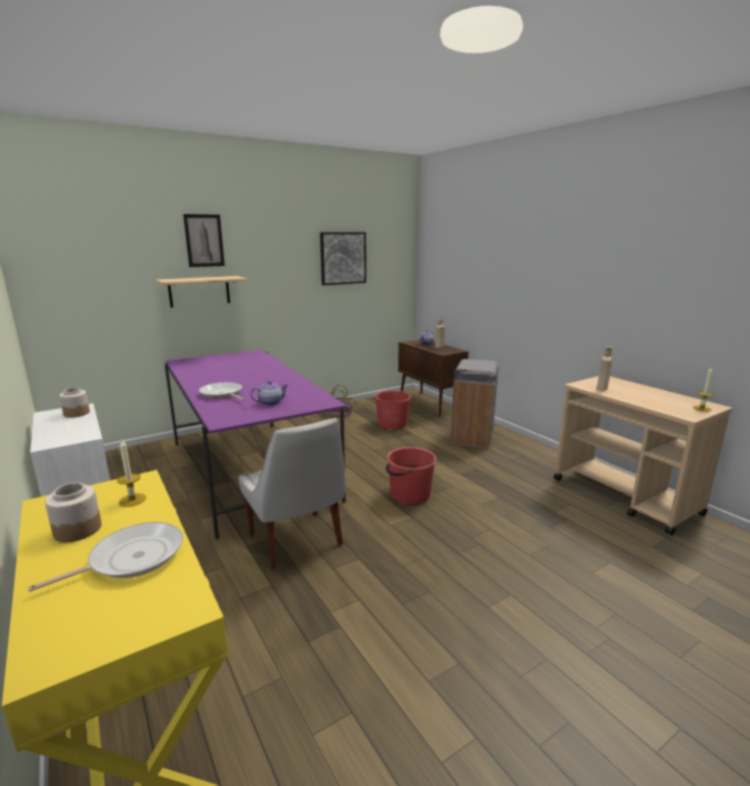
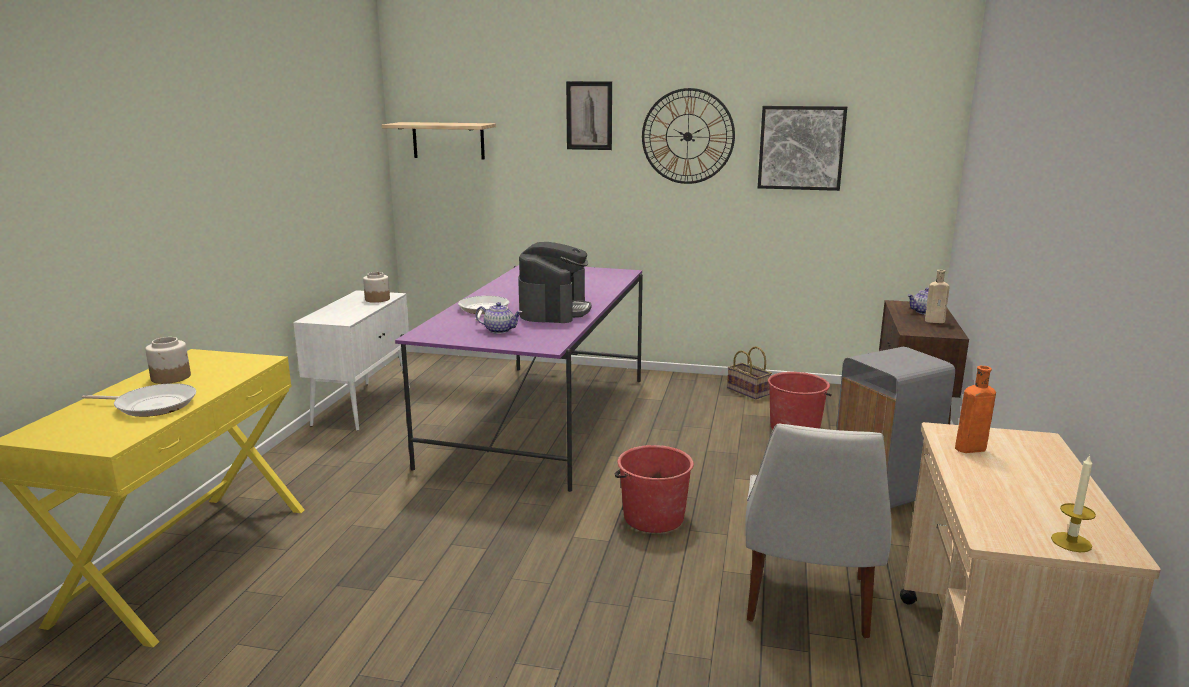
camera: 45 degrees right, 0 degrees up
(132, 500) = (230, 371): candle -> none
(199, 291) = (576, 181): shelf -> shelf (448, 140)
(272, 382) = (554, 310): none -> coffee machine
(276, 253) = (687, 136): none -> wall clock
(297, 542) = (463, 505): white chair -> white chair (806, 602)
(602, 389) = (968, 449): beige bottle -> orange bottle

